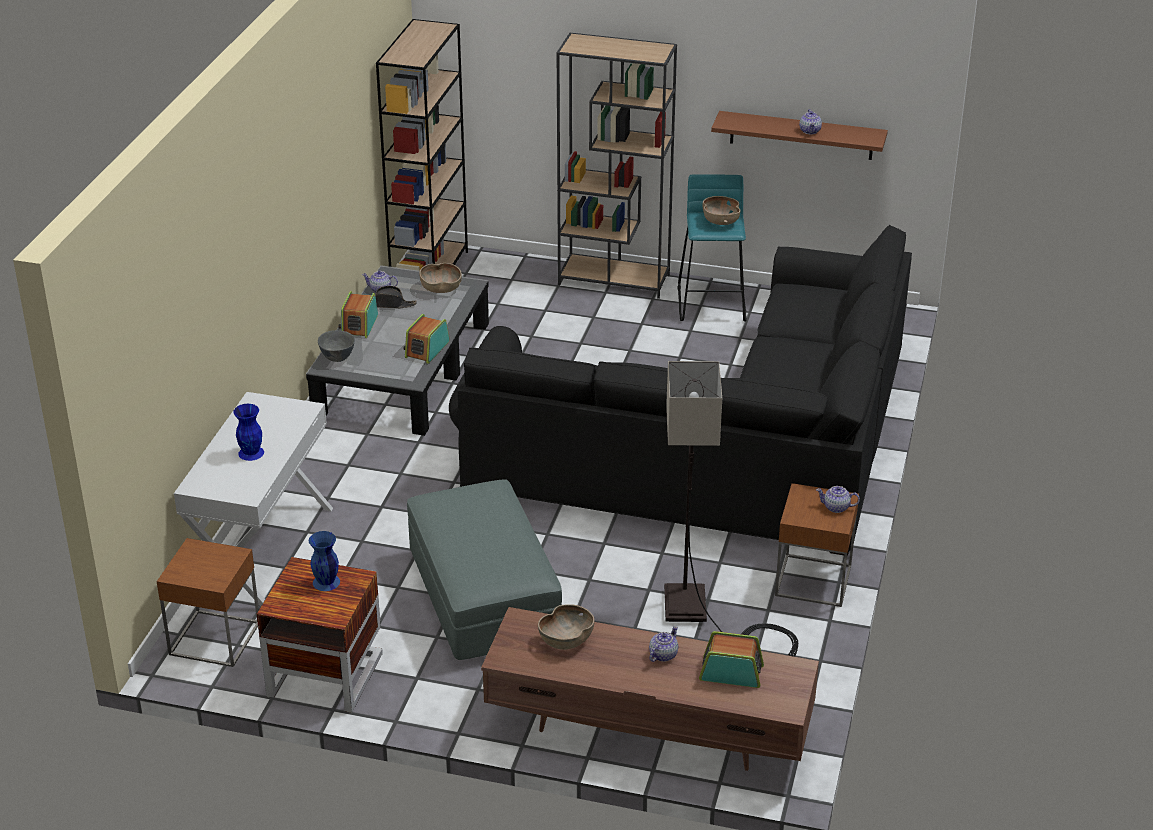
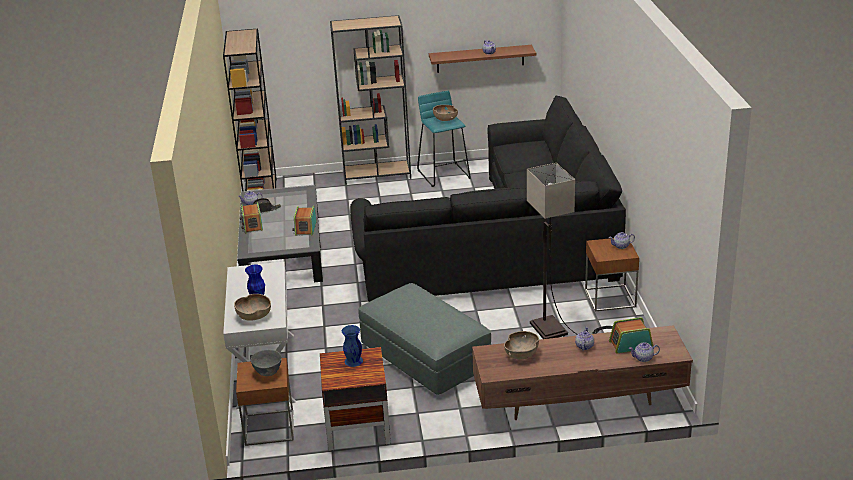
camera: 20 degrees left, 5 degrees down
(338, 358) = (252, 246): grey bowl -> grey bowl (268, 373)
(441, 289) = (289, 195): brown bowl -> brown bowl (254, 316)
(733, 700) = (643, 358): none -> teapot

